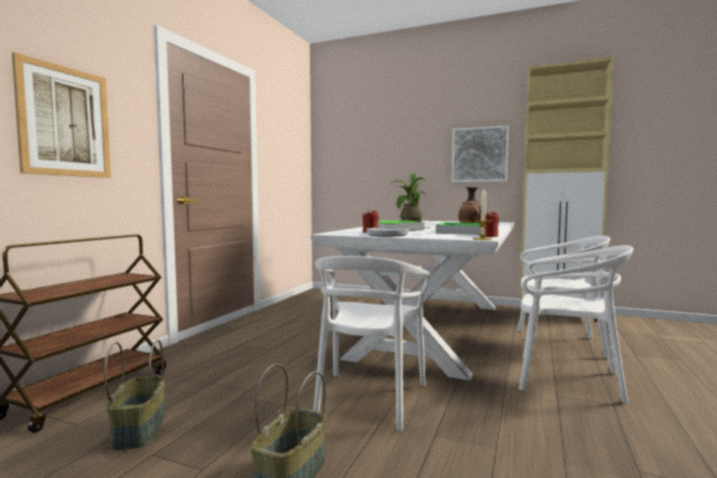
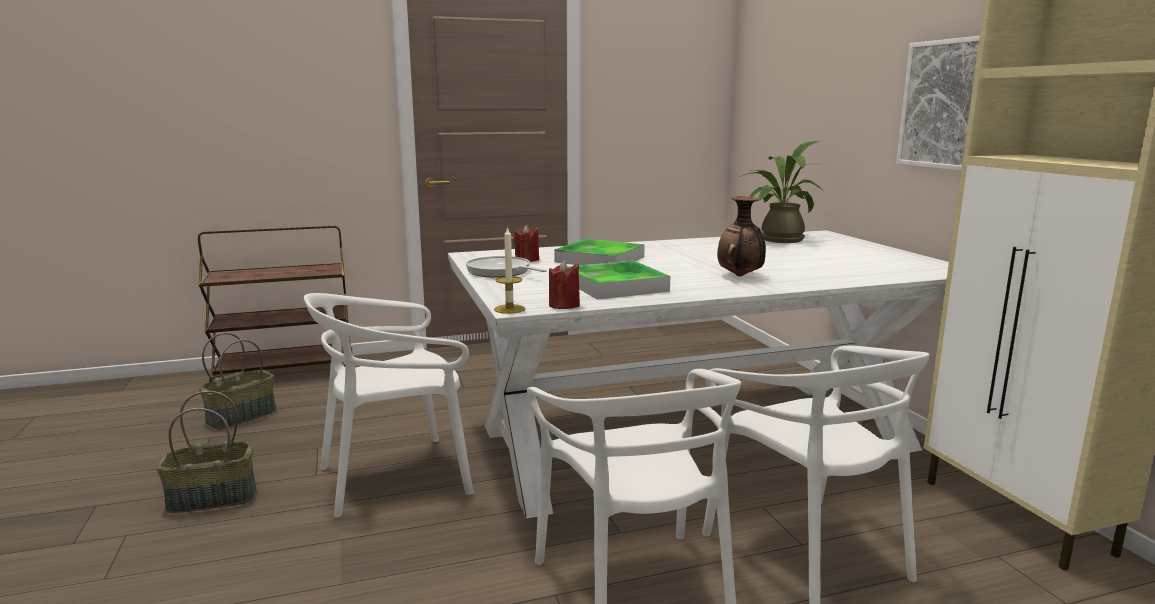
camera: 50 degrees right, 10 degrees up
(65, 121) = (278, 107): picture -> none

